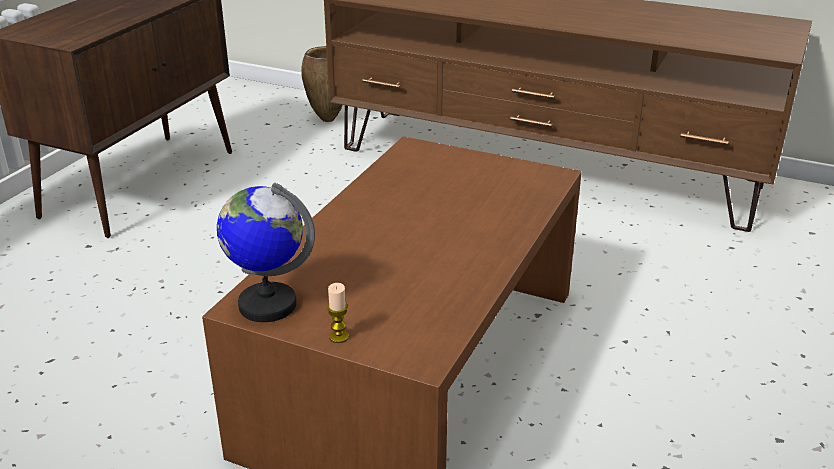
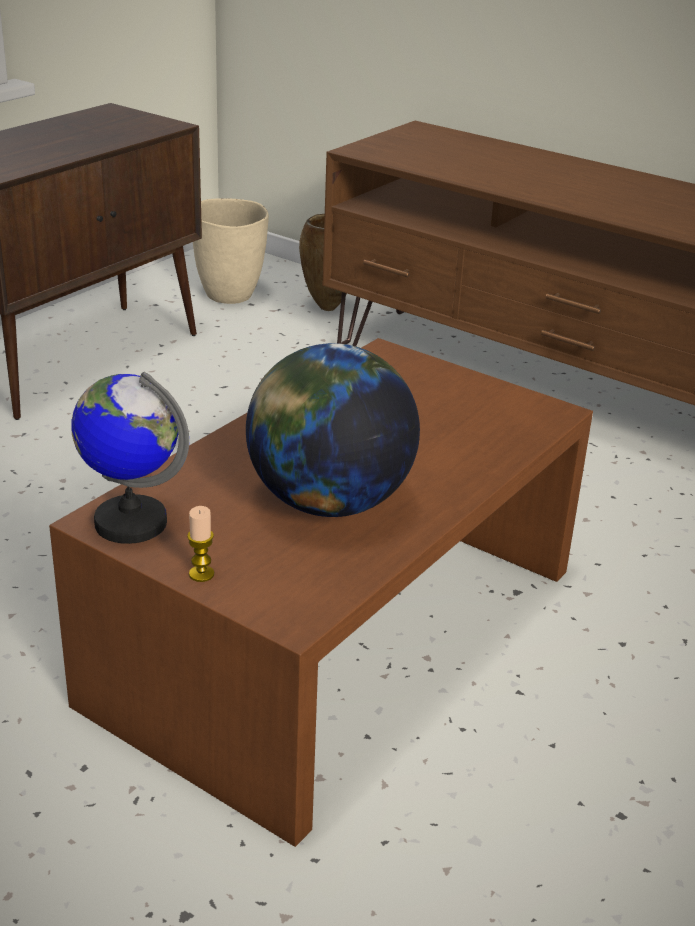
camera: 10 degrees right, 0 degrees up
(249, 119) = (230, 295): none -> beige vase
(415, 266) = (328, 502): none -> globe

